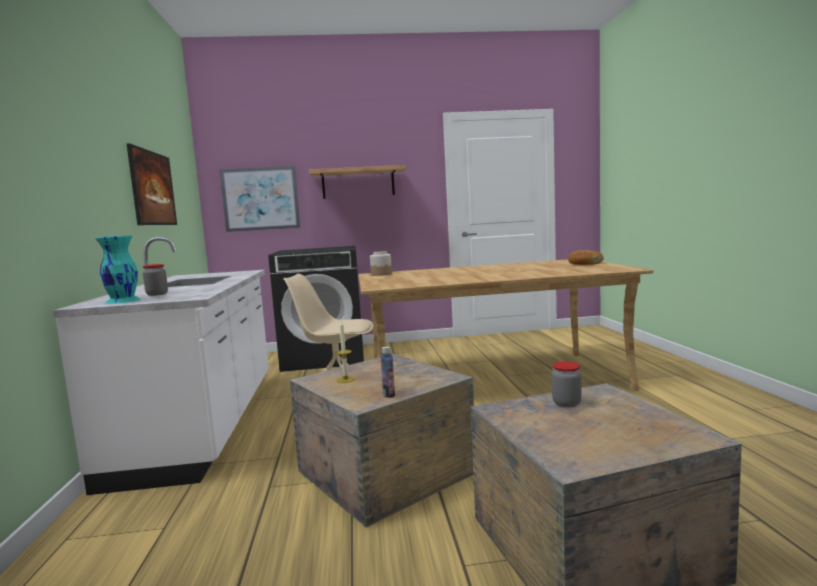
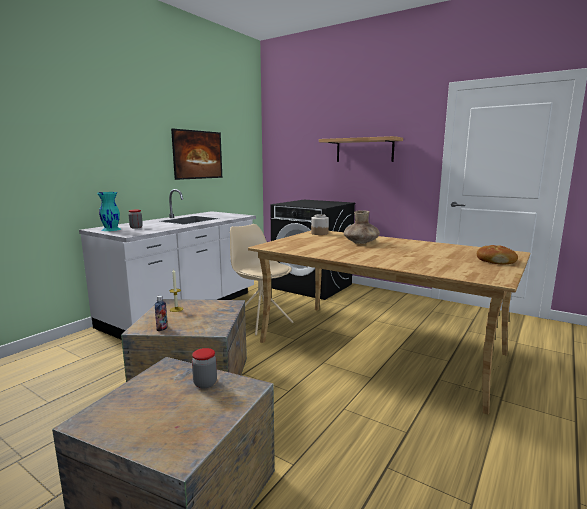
camera: 40 degrees right, 5 degrees up
(260, 199) = (296, 159): picture -> none
(450, 272) = (361, 242): none -> brown vase

